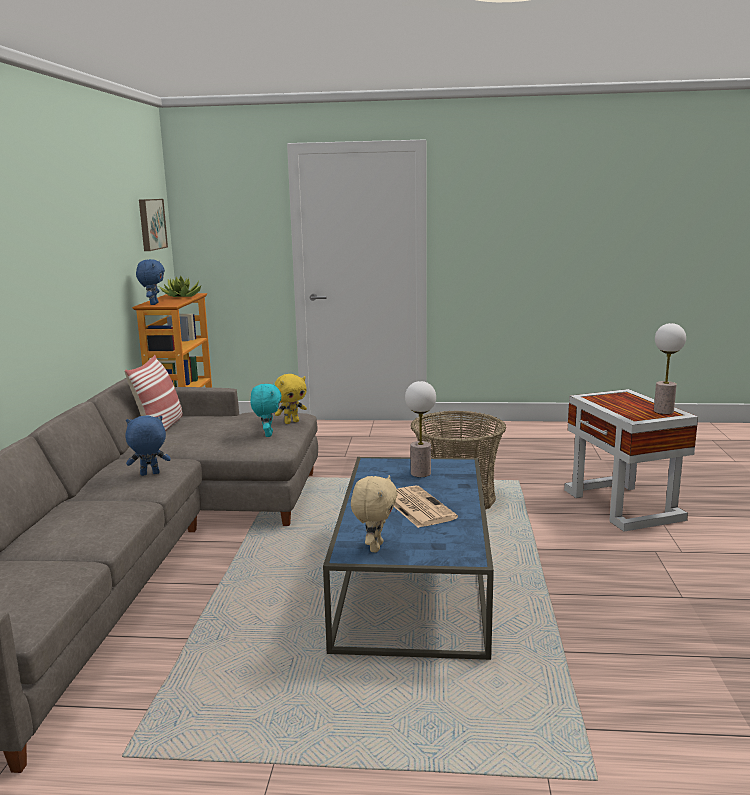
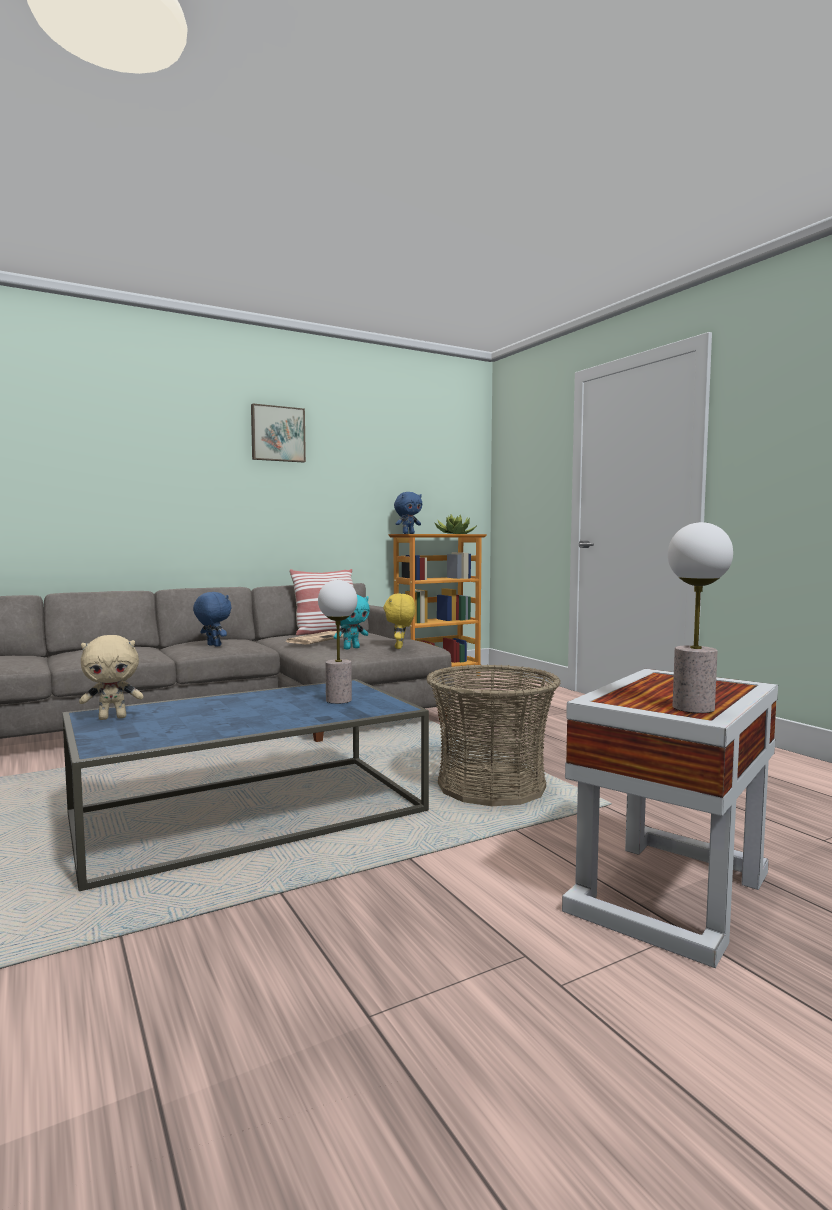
camera: 55 degrees right, 10 degrees down
(151, 224) = (447, 466): picture -> picture (277, 434)
(291, 422) = (400, 647): yellow plush toy -> yellow plush toy turned 75 degrees clockwise
(417, 507) = (235, 713): newspaper -> newspaper (318, 639)

